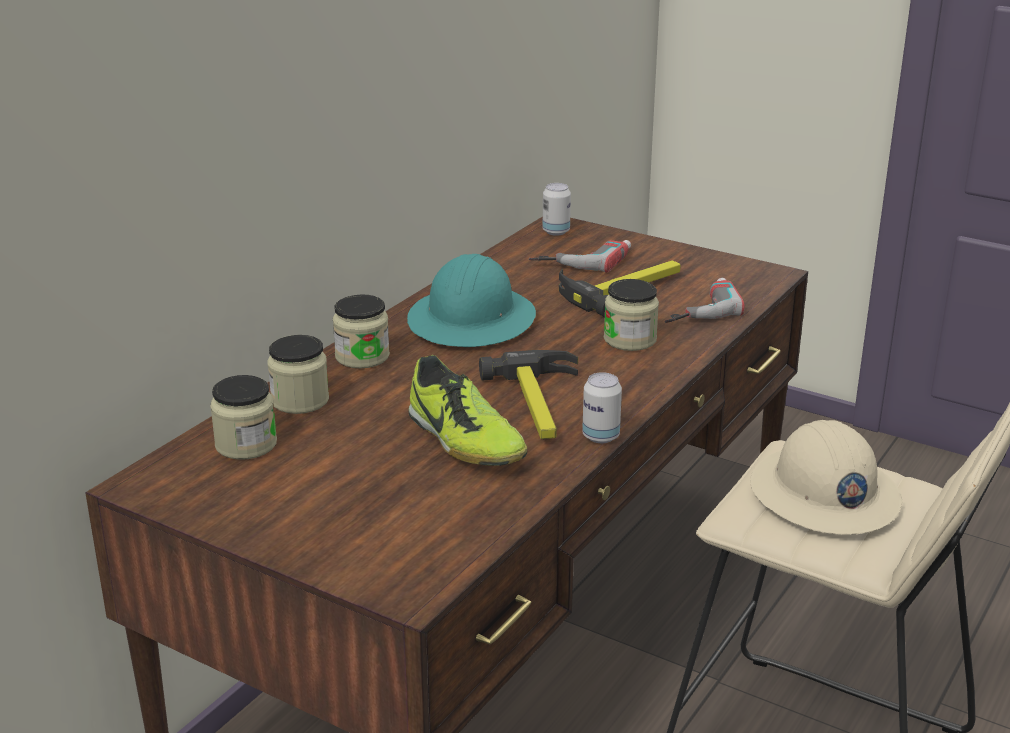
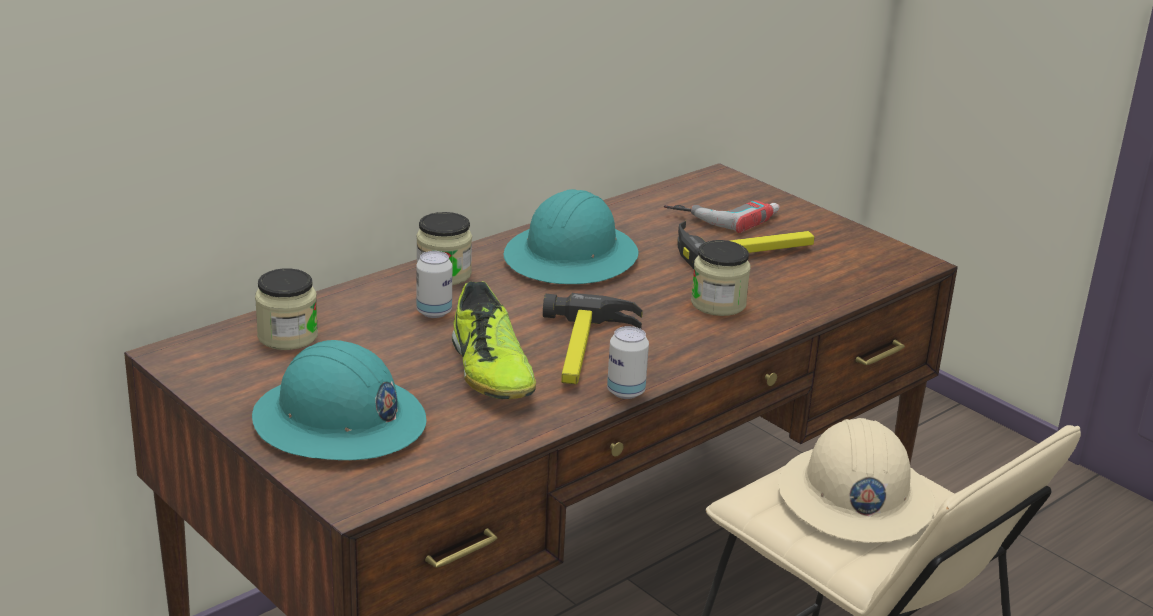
camera: 15 degrees right, 0 degrees up
(300, 400) = (361, 305): jar -> none
(350, 521) = (339, 423): none -> turquoise hard hat
(556, 231) = (714, 183): can -> can (434, 312)
(696, 308) = (809, 284): power drill -> none

